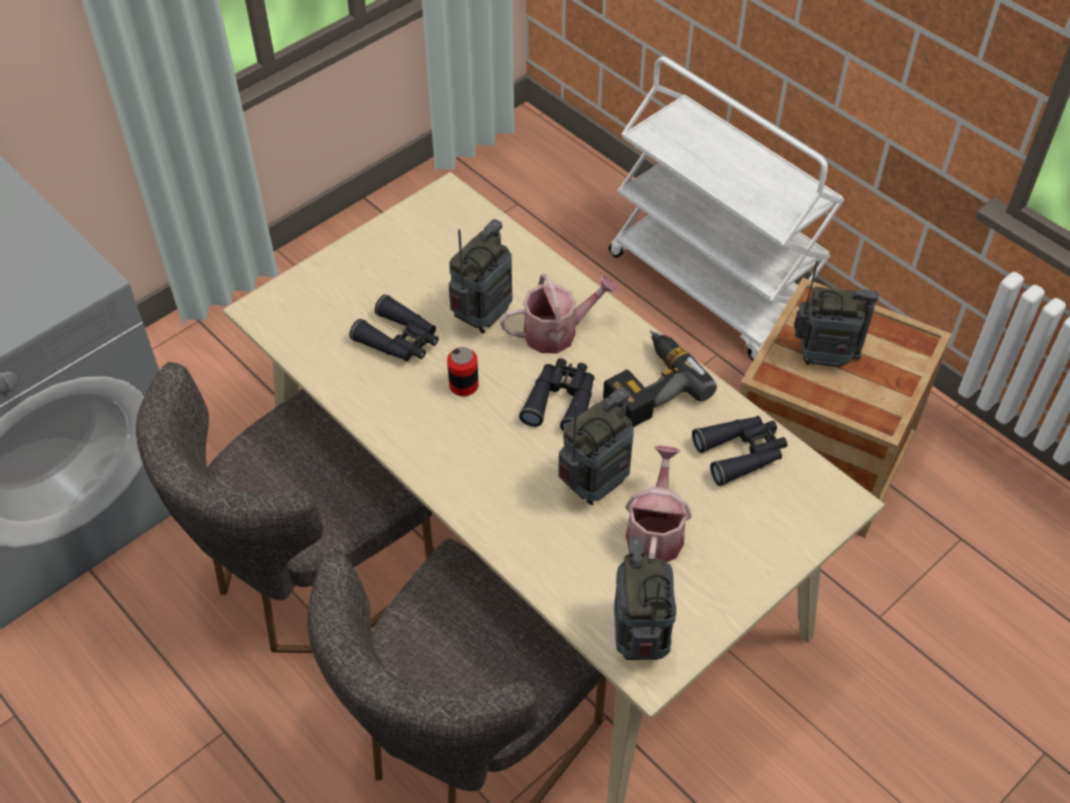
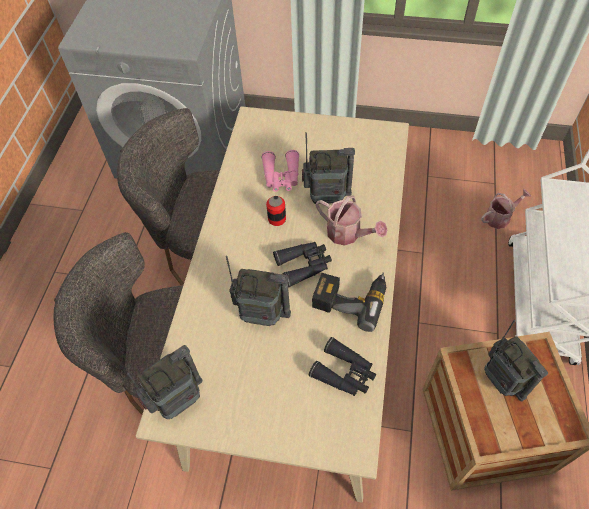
camera: 55 degrees right, 5 degrees up
(399, 340) = (281, 176): black binoculars -> pink binoculars
(655, 531) = (255, 363): watering can -> watering can (500, 217)

